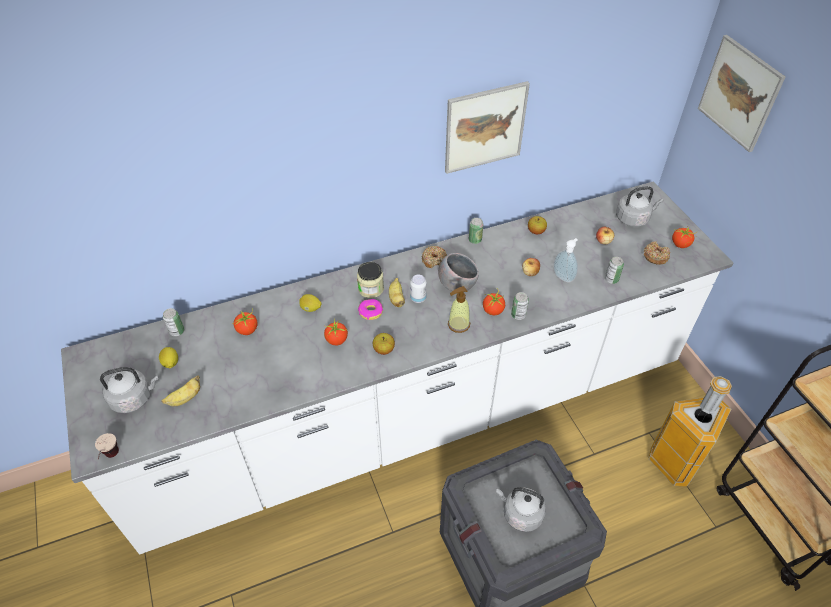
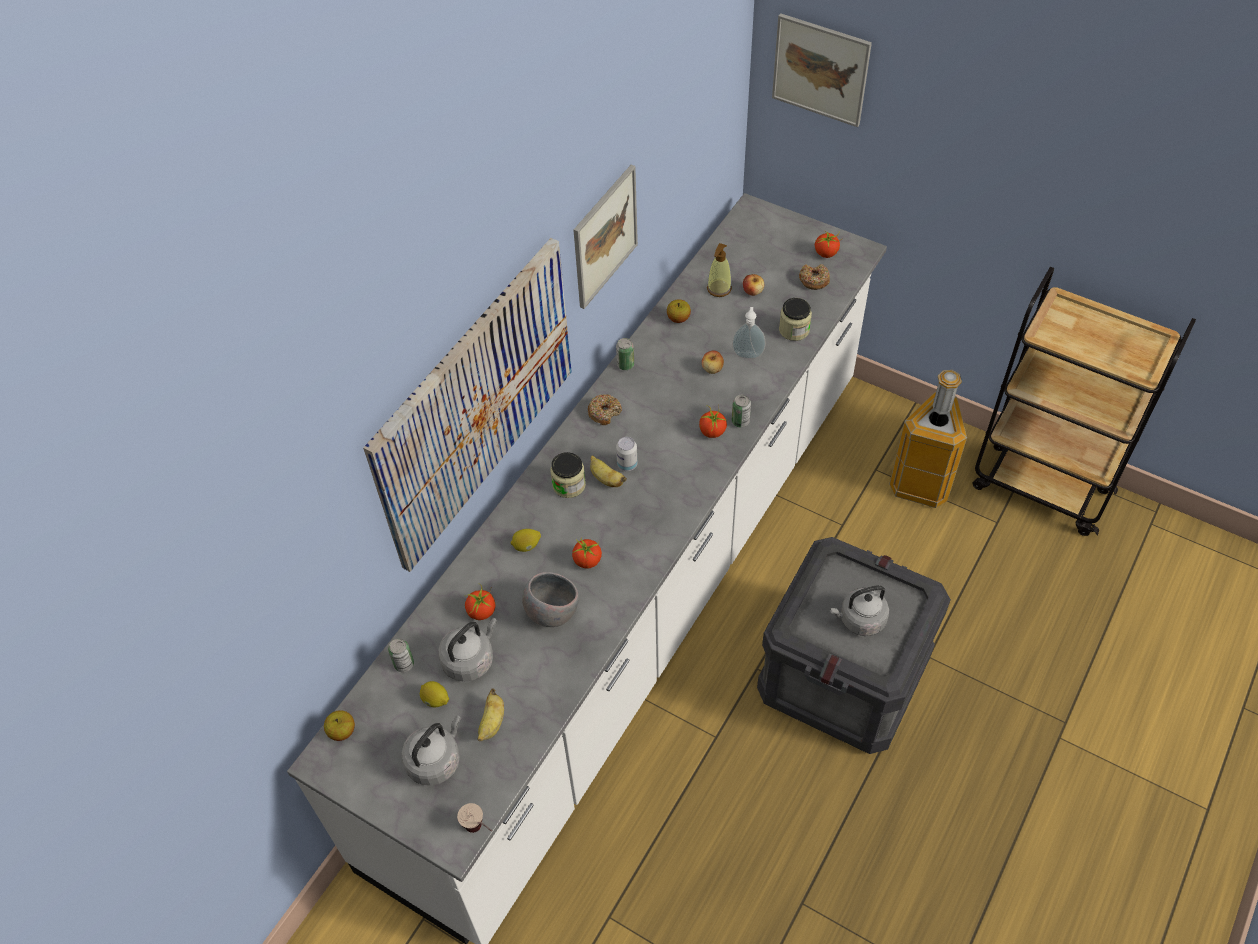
camera: 35 degrees left, 5 degrees up
(310, 183) = (476, 403): none -> picture
(370, 312) = (593, 509): donut -> none
(384, 350) = (644, 539): apple -> apple (342, 731)
(456, 285) = (653, 426): grey bowl -> grey bowl (551, 612)
(458, 324) = (692, 467): soap dispenser -> soap dispenser (719, 289)
(611, 279) = (794, 330): can -> jar
(633, 218) = (760, 248): grey kettle -> grey kettle (470, 659)

